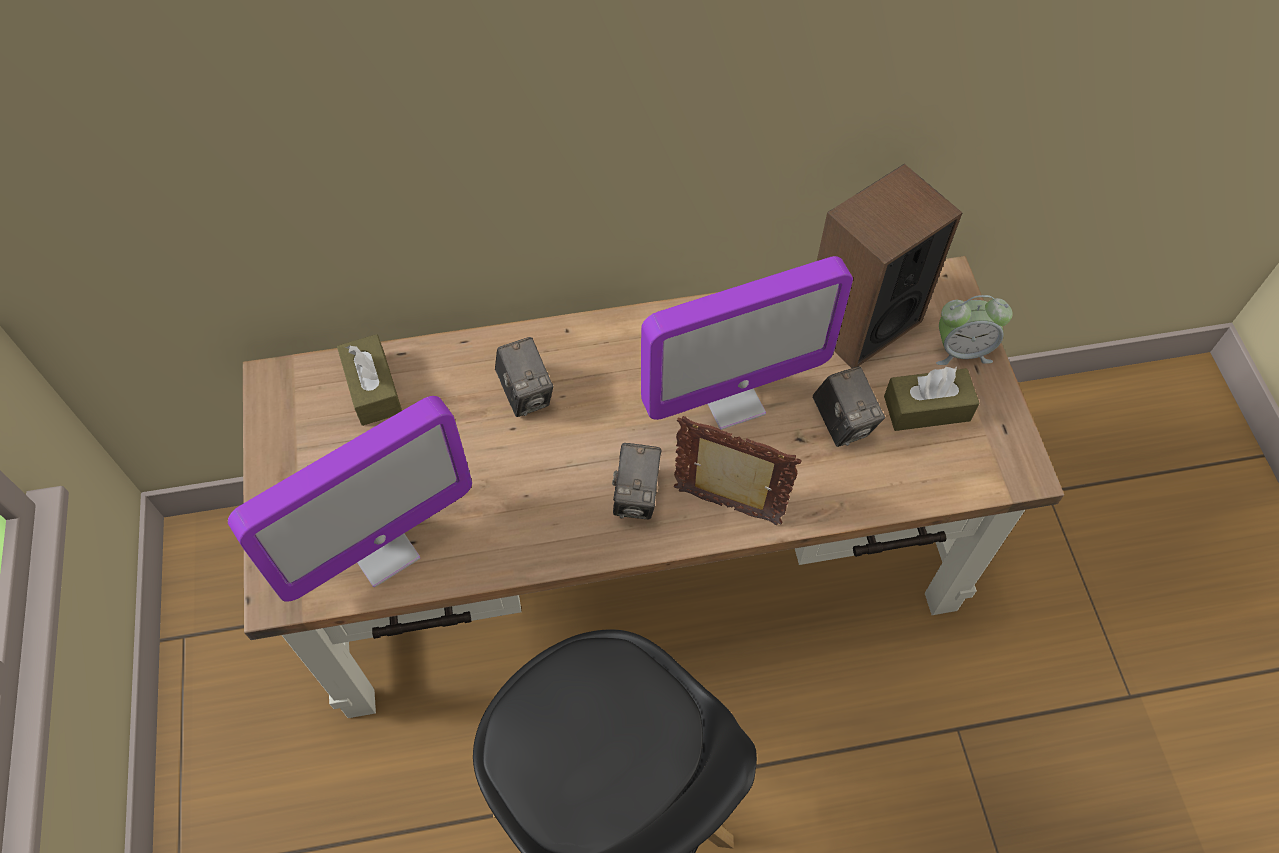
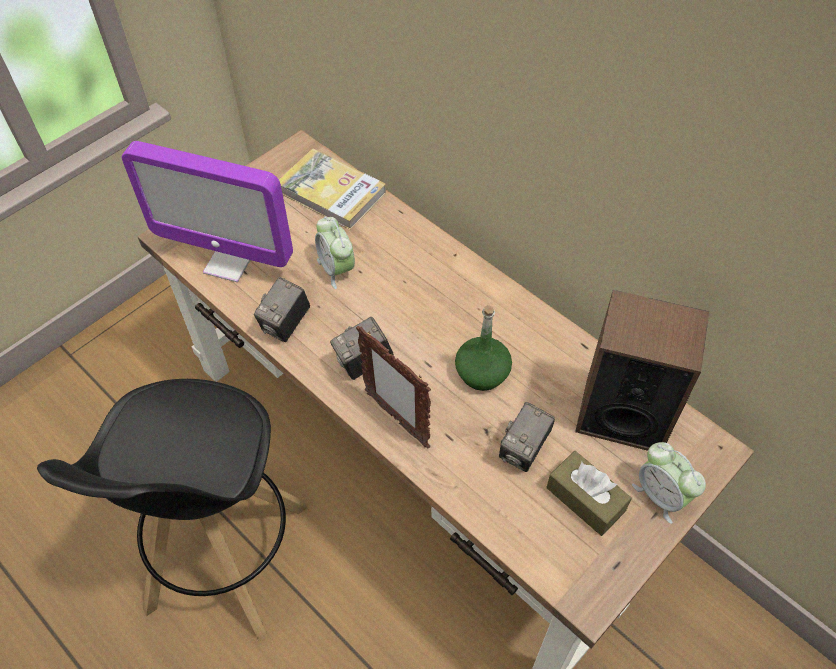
camera: 55 degrees right, 5 degrees down
(373, 388) = (331, 192): brown tissue box -> book
(490, 448) = (337, 269): none -> alarm clock
(526, 393) = (390, 263): camera -> camera (286, 324)
(728, 508) = (396, 419): picture frame -> picture frame turned 150 degrees clockwise
(732, 400) = (482, 373): monitor -> green bottle

